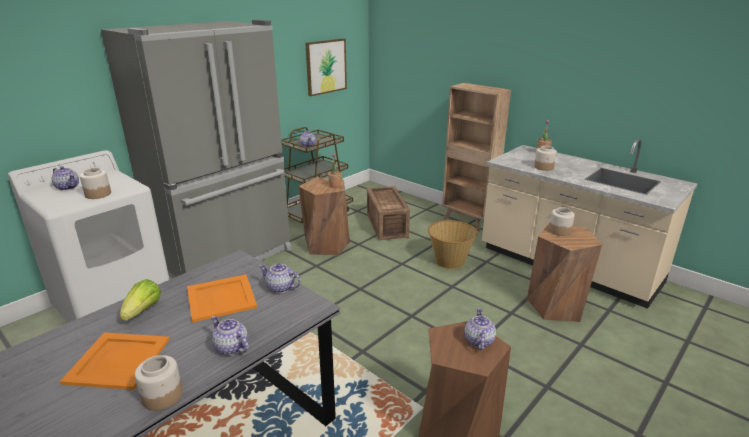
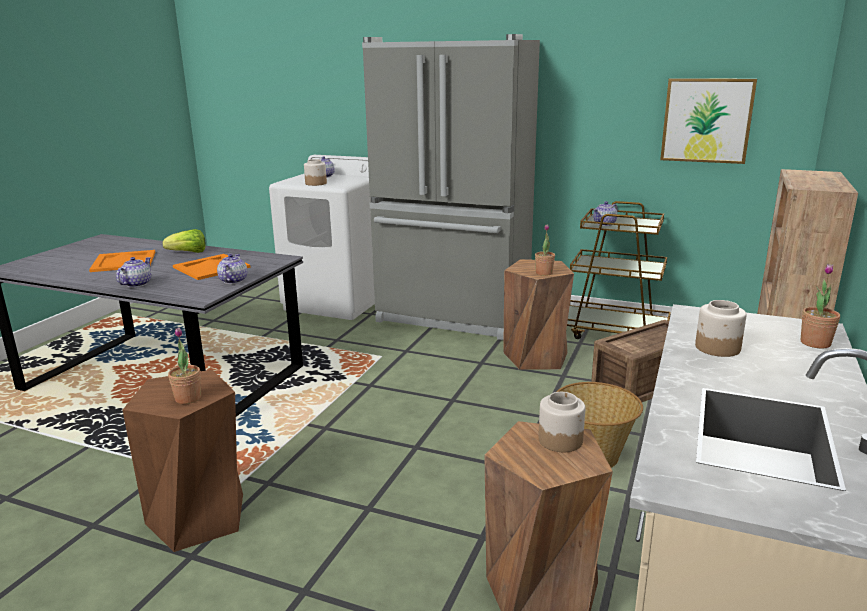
camera: 70 degrees right, 5 degrees down
(162, 396) = (80, 280): jar -> none
(478, 341) = (188, 398): teapot -> potted plant

